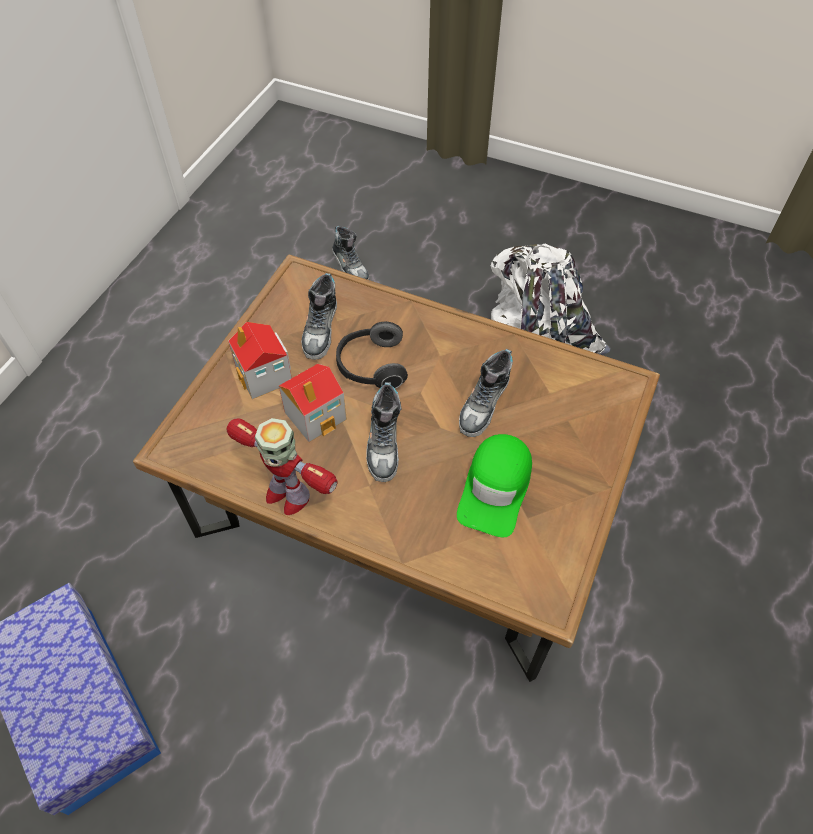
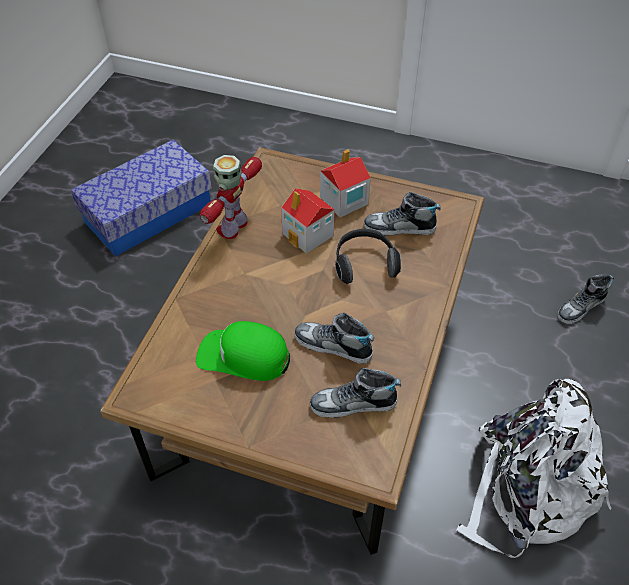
camera: 85 degrees right, 5 degrees down
(384, 444) = (284, 279): shoe -> shoe (353, 404)

